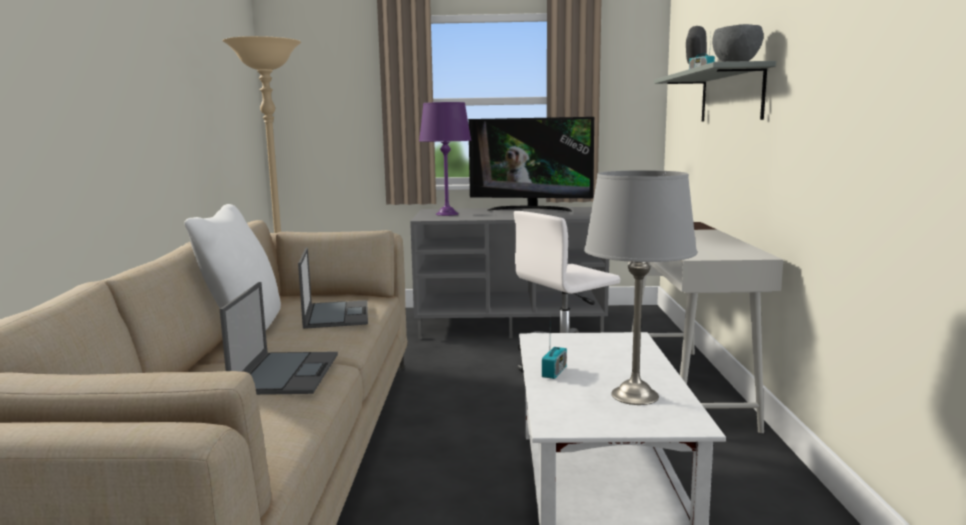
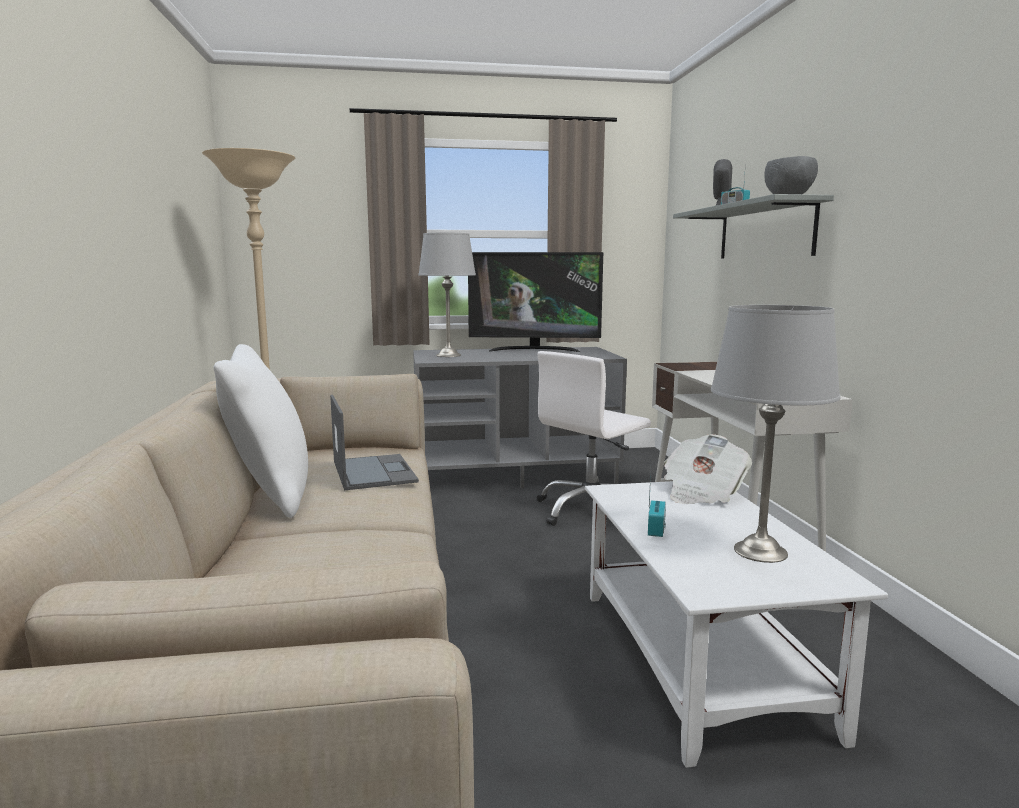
camera: 10 degrees left, 0 degrees up
(286, 373) = (361, 547): laptop -> none
(447, 214) = (448, 355): purple table lamp -> grey table lamp
(622, 343) = (702, 492): none -> newspaper

